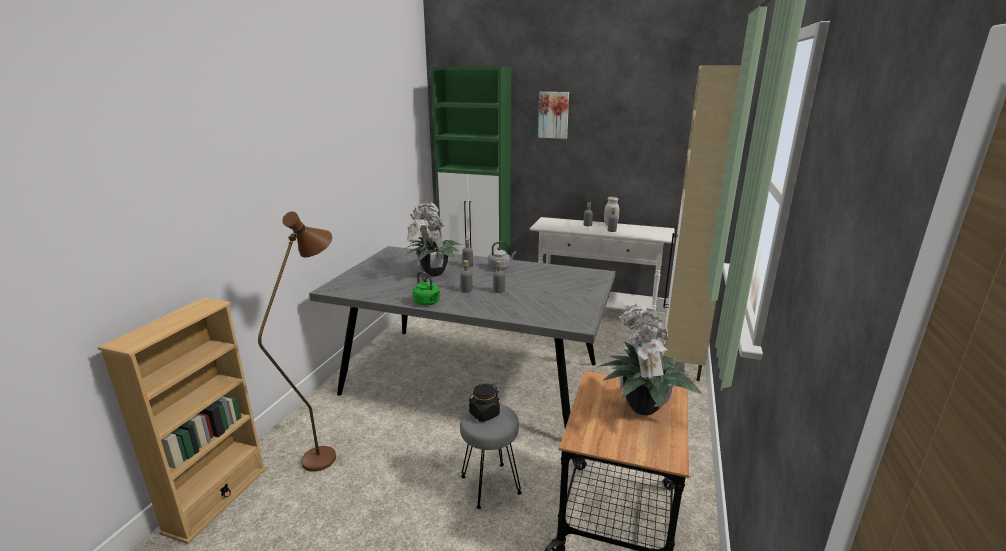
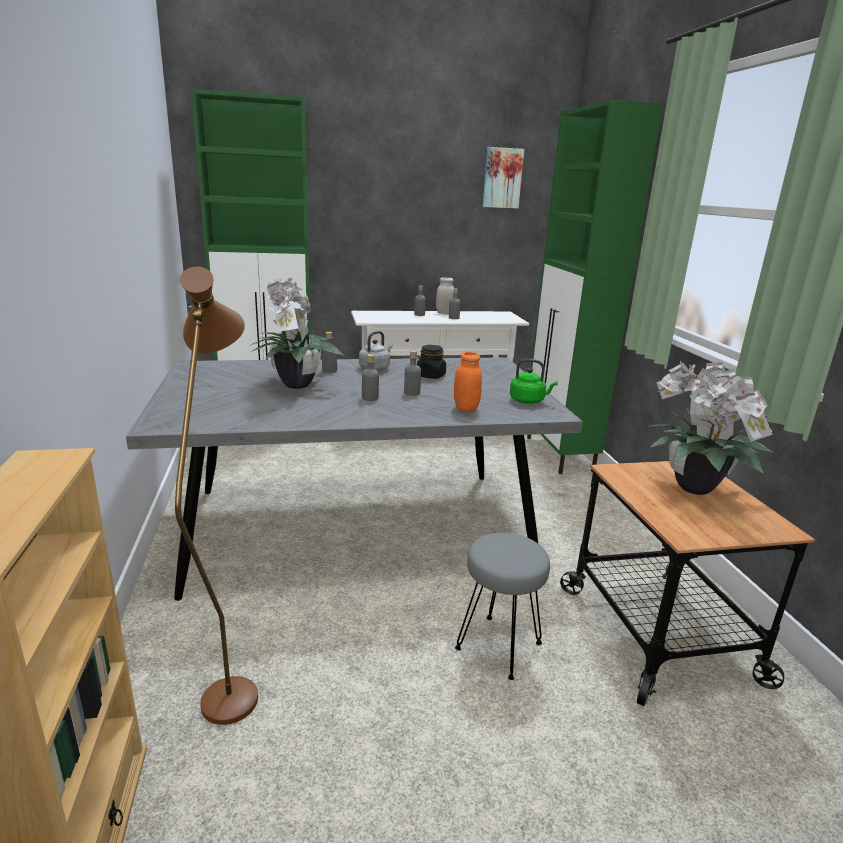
camera: 30 degrees left, 0 degrees up
(428, 303) = (340, 420): green kettle -> green kettle (529, 401)
(484, 414) = (499, 549): black jar -> black jar (430, 376)
(519, 309) = (466, 408): none -> orange jar
(553, 115) = (364, 172): picture -> picture (502, 178)
(681, 359) = (559, 454): beige cabinet -> green cabinet

